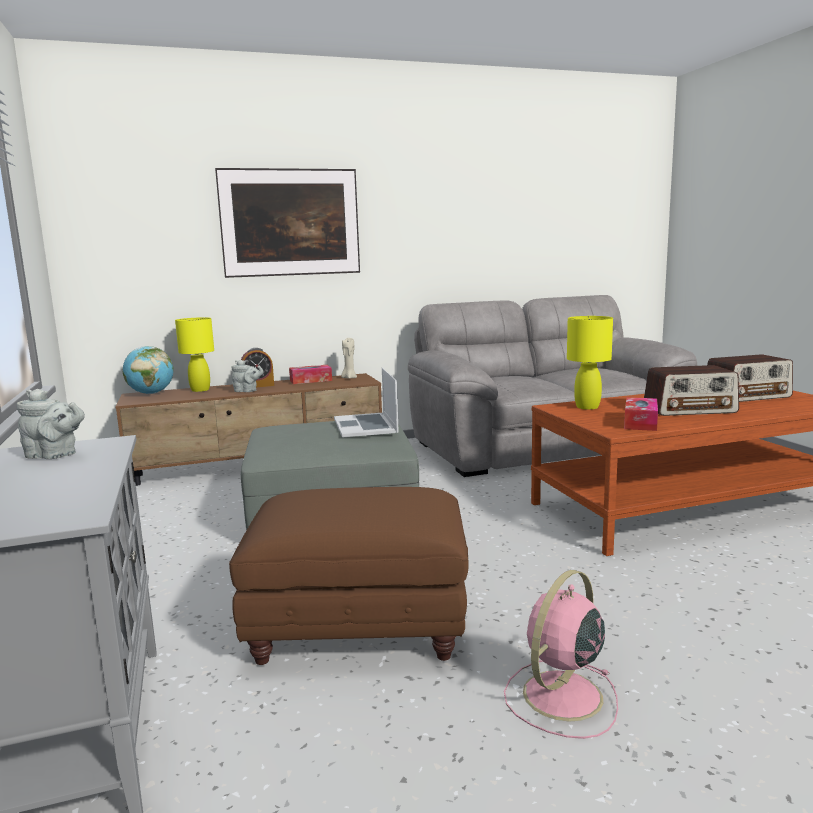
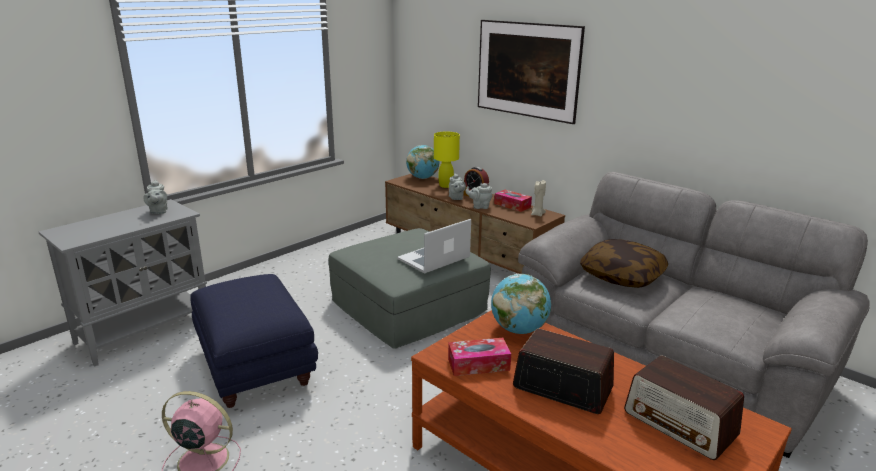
camera: 60 degrees right, 10 degrees up
(290, 388) = (479, 207): none -> grey teapot
(361, 626) = (256, 368): brown ottoman -> blue ottoman
(509, 380) = (622, 276): none -> pillow
(587, 407) = (519, 330): yellow table lamp -> globe
(690, 409) = (562, 388): radio -> radio turned 150 degrees clockwise

